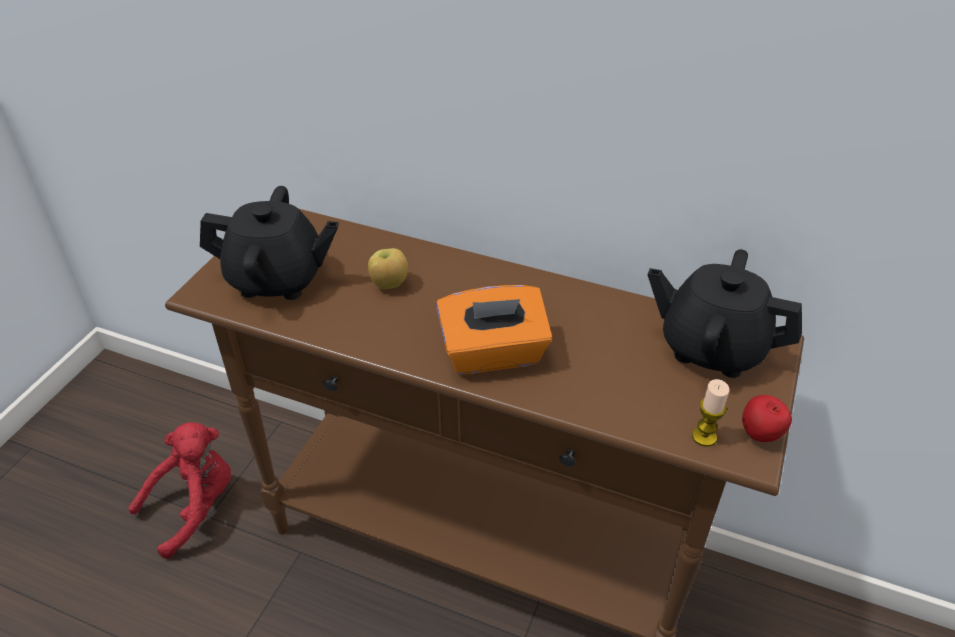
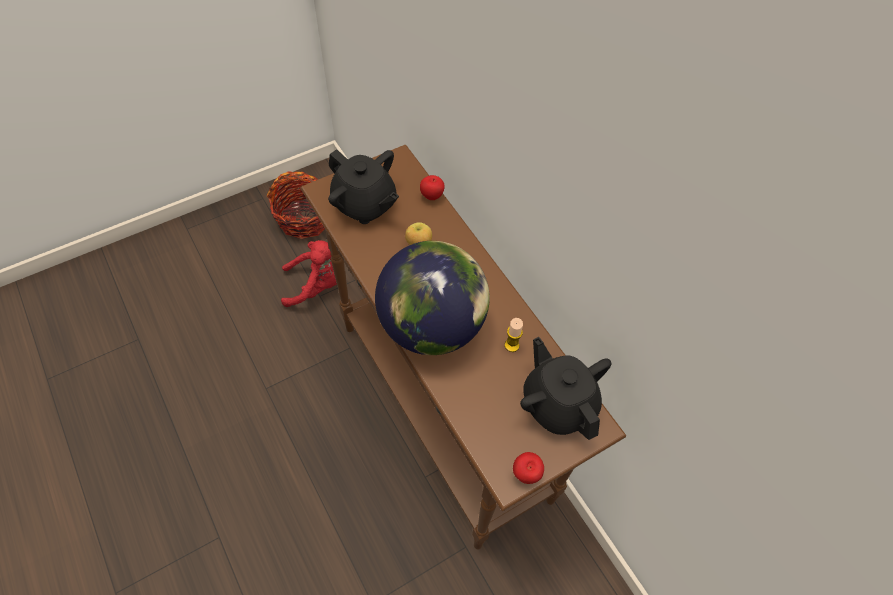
camera: 35 degrees right, 15 degrees up
(115, 438) = (305, 218): none -> basket
(356, 232) = (432, 196): none -> apple
(493, 354) = (432, 326): orange tissue box -> globe
(704, 436) = (494, 452): candle -> candle (511, 345)

